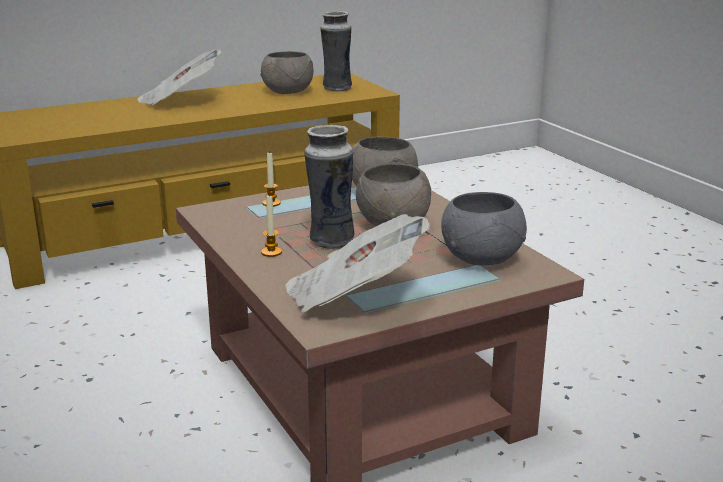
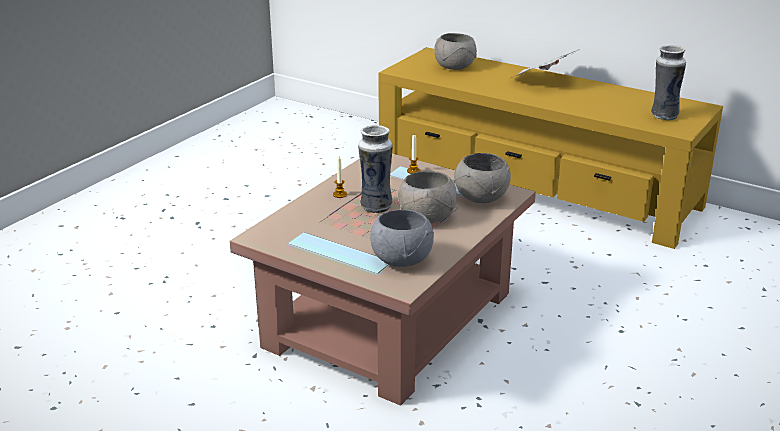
camera: 60 degrees right, 5 degrees up
(289, 92) = (624, 104): grey bowl -> grey bowl (454, 67)
(353, 296) = (304, 234): newspaper -> none

